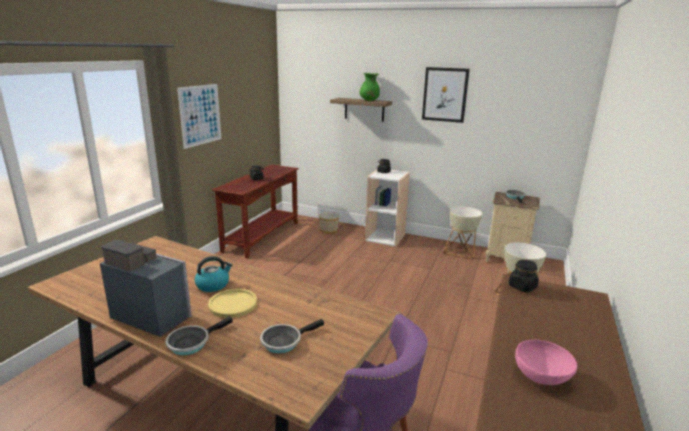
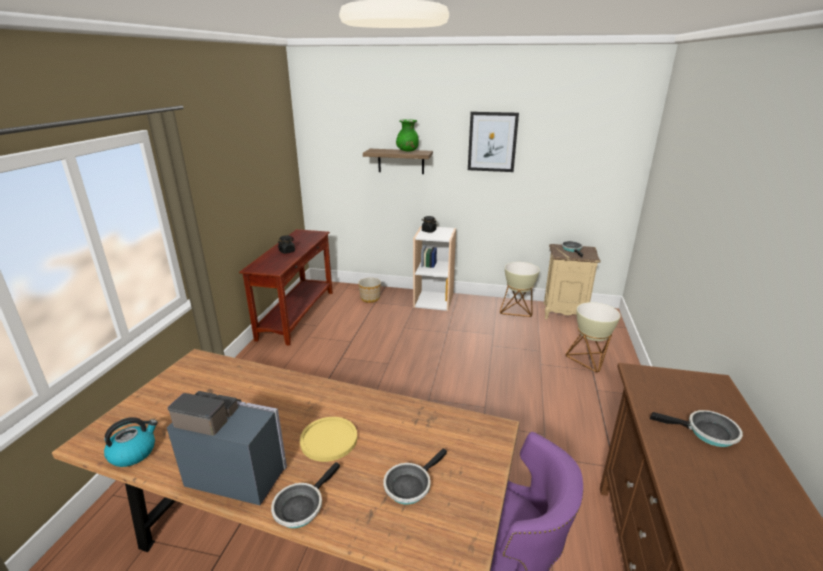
camera: 10 degrees left, 5 degrees up
(200, 115) = (218, 186): picture -> none
(213, 285) = (294, 414): kettle -> kettle (133, 452)
(522, 287) = (645, 378): black jar -> none
(542, 376) = (720, 500): pink bowl -> none
(559, 330) = (707, 432): none -> frying pan

